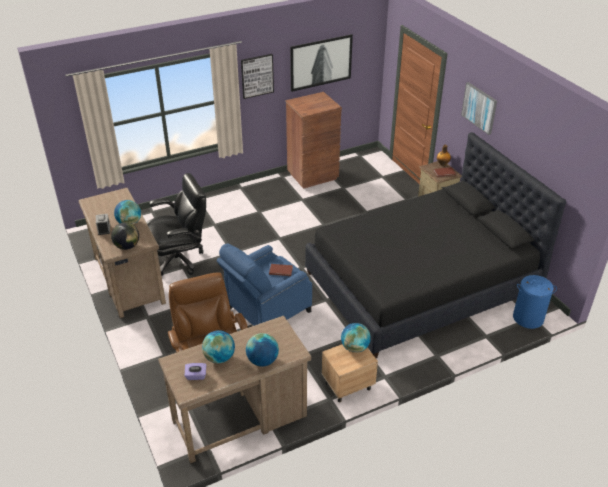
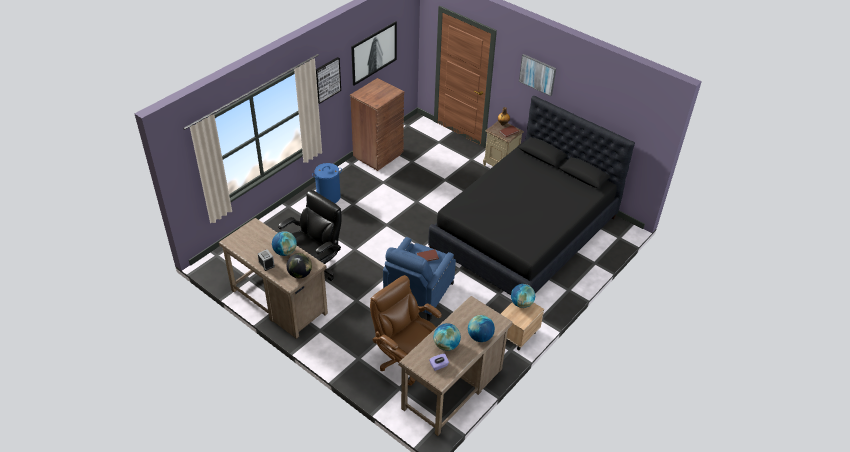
camera: 25 degrees left, 5 degrees up
(528, 318) = (616, 239): blue laundry basket -> blue laundry basket (328, 197)

